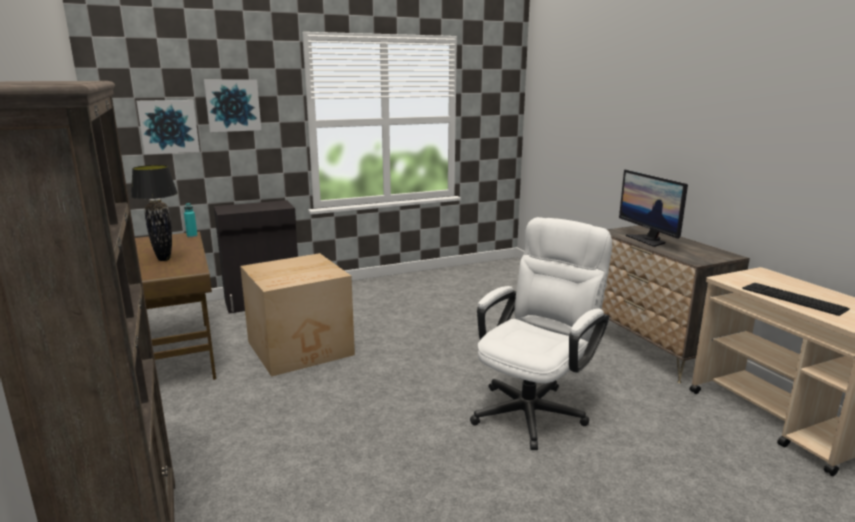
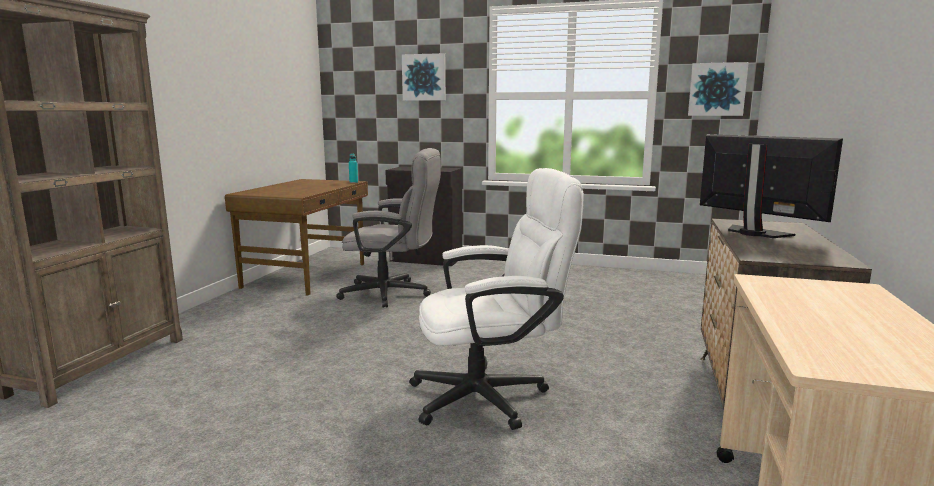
camera: 40 degrees right, 5 degrees down
(163, 259) = (300, 189): black table lamp -> none
(169, 126) = (374, 95): picture -> picture (717, 89)
(302, 348) = (393, 294): cardboard box -> grey office chair
(648, 240) = (755, 233): monitor -> monitor turned 120 degrees clockwise
(793, 298) = (808, 316): keyboard -> none

